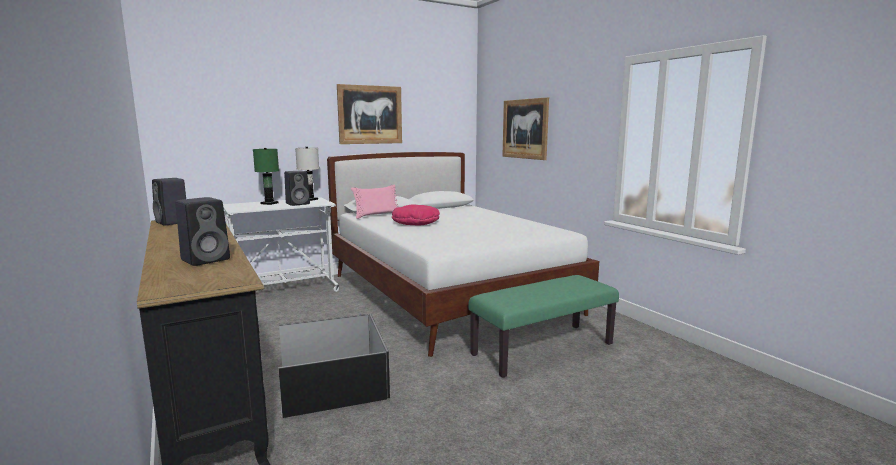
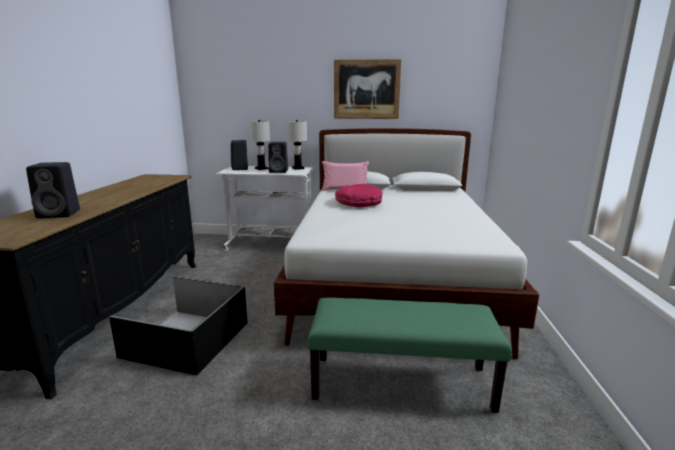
camera: 35 degrees right, 5 degrees up
(173, 222) = (146, 178): black speaker -> black speaker (240, 169)
(269, 203) = (261, 168): green table lamp -> white table lamp
(525, 129) = (525, 105): picture -> none

